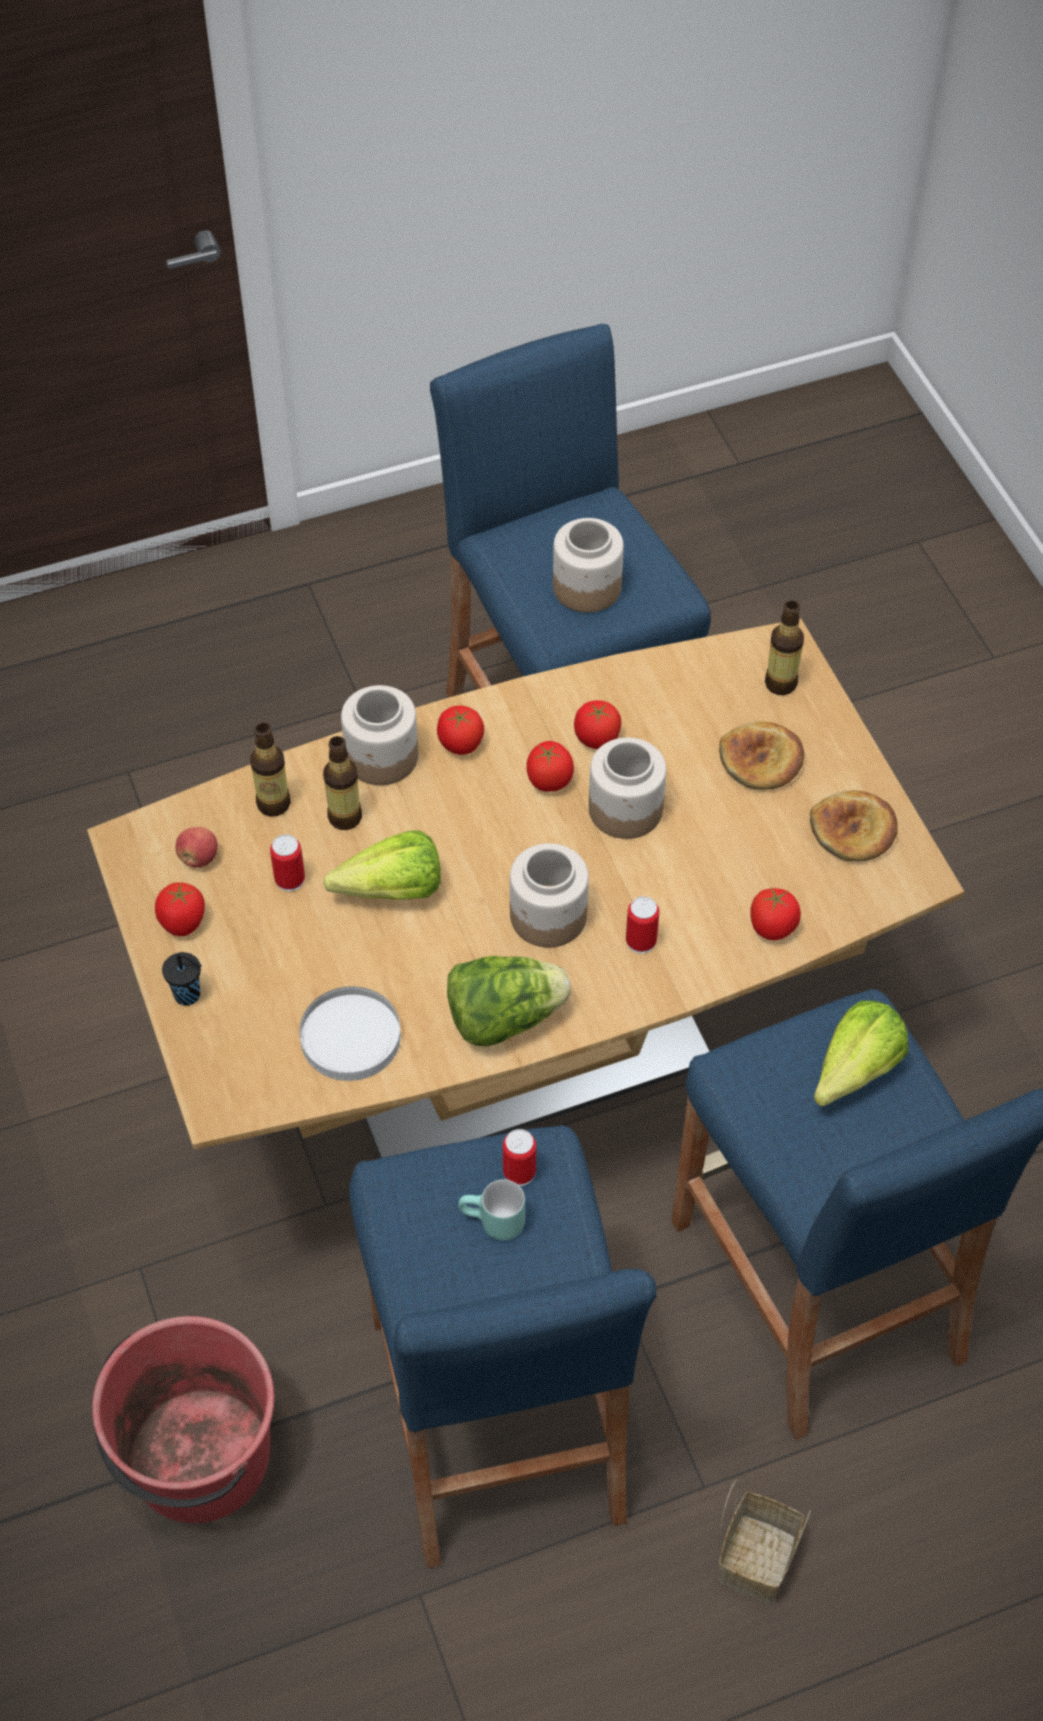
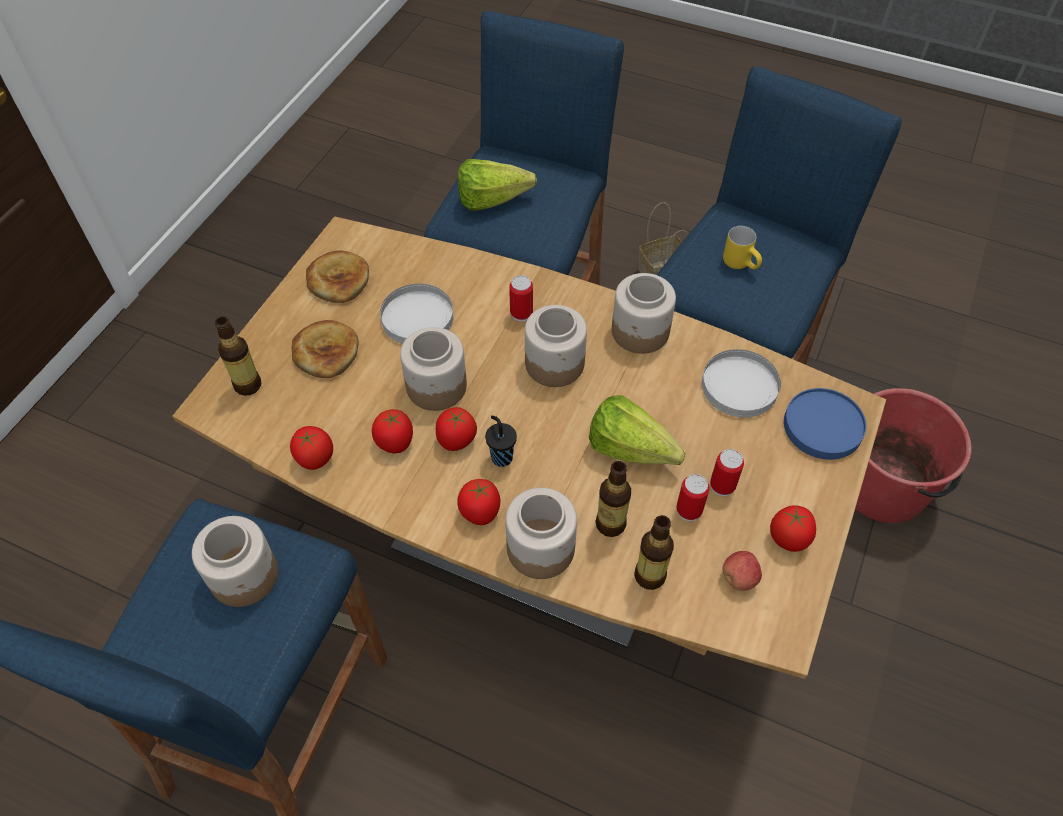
camera: 135 degrees left, 0 degrees up
(189, 995) = (822, 485): black cup -> black cup (501, 457)
(233, 1058) = (823, 426): none -> blue plate
(492, 1224) = (742, 264): turquoise mug -> yellow mug
(504, 1018) = (640, 332): lettuce -> jar
(519, 1172) = (704, 274): can -> can (722, 485)
(729, 856) = (418, 317): none -> white plate
(773, 927) = (446, 269): tomato -> tomato (314, 458)

